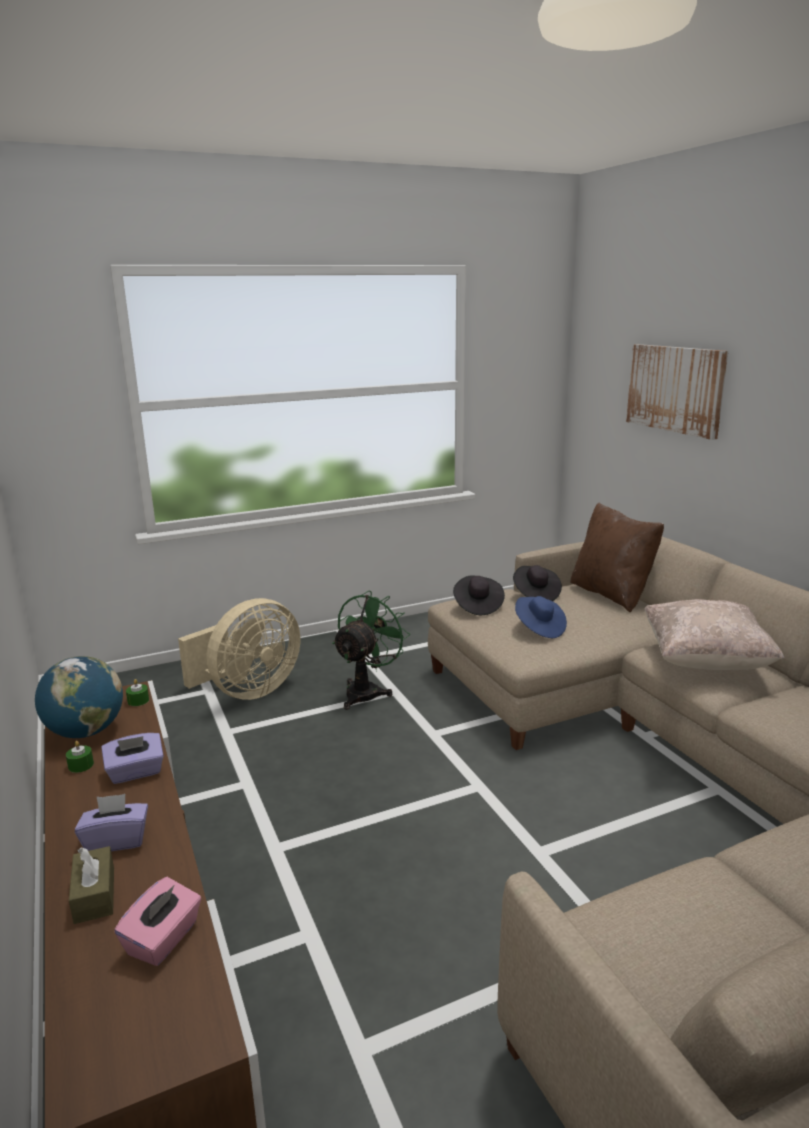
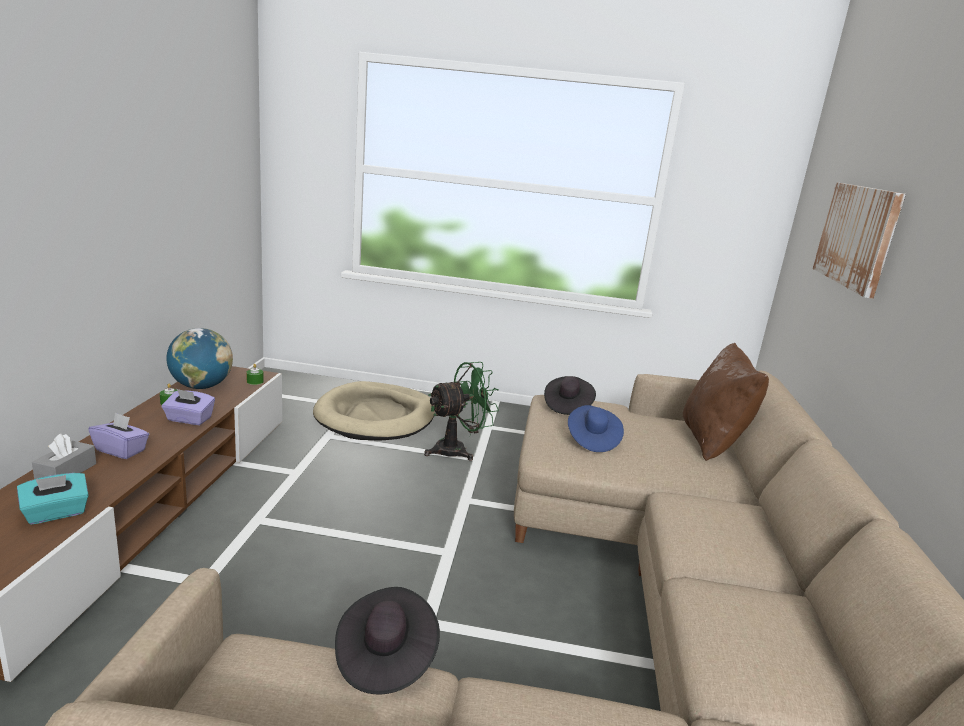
camera: 30 degrees right, 0 degrees up
(94, 895) = (66, 472): brown tissue box -> grey tissue box
(163, 939) = (56, 513): pink tissue box -> turquoise tissue box
(248, 691) = (376, 416): beige fan -> beige dog bed
(535, 594) = (633, 415): black hat -> black hat (385, 657)
(705, 661) = (716, 527): beige pillow -> none

